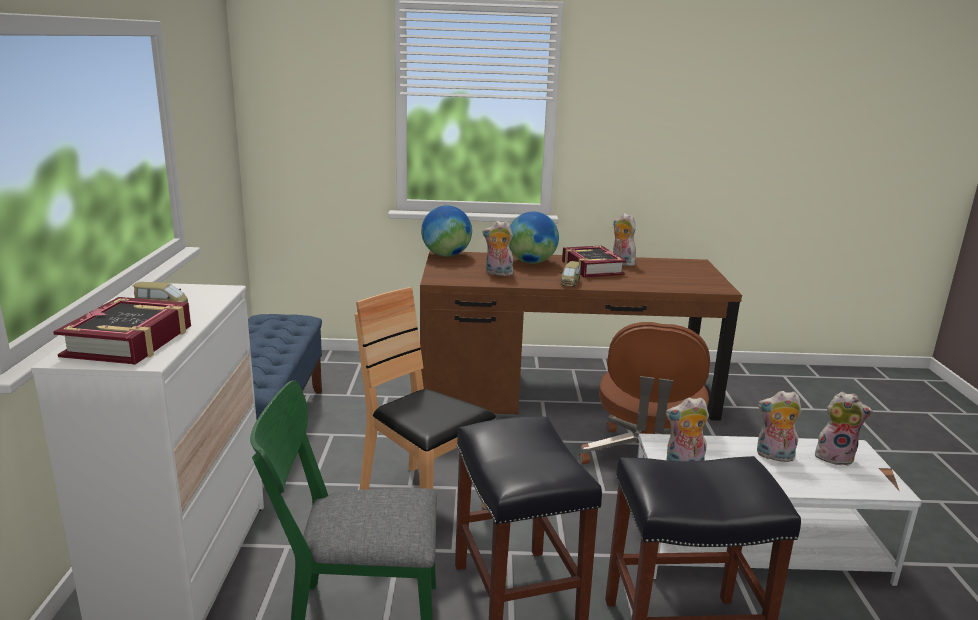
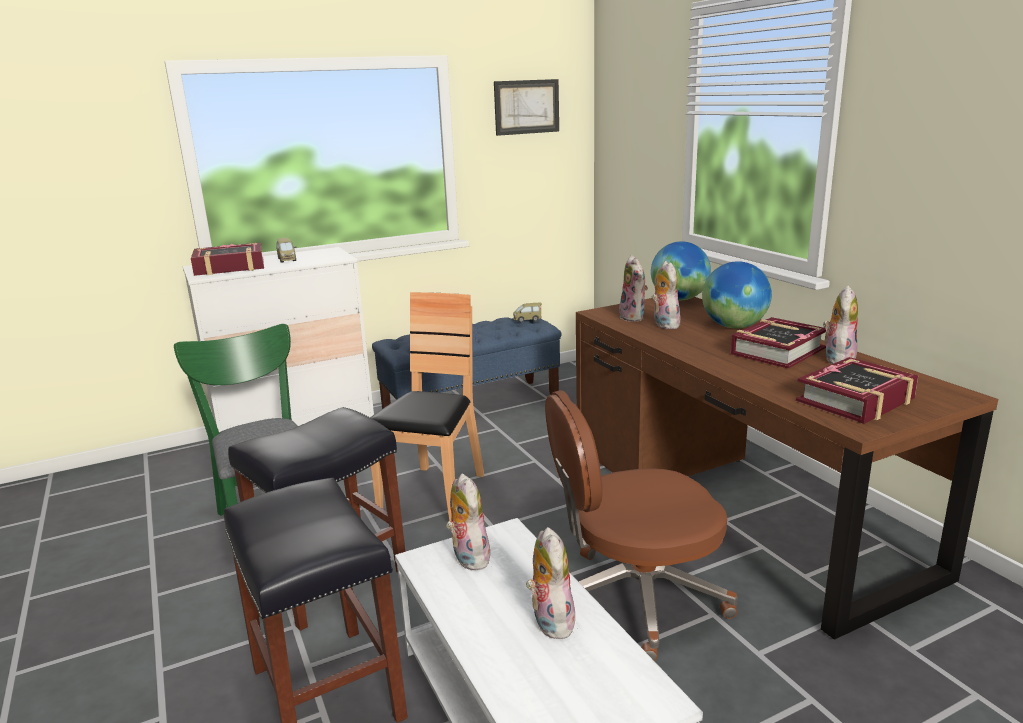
camera: 65 degrees right, 0 degrees up
(205, 84) = (526, 107): none -> picture
(570, 283) = (696, 353): toy car -> toy car (527, 319)
(686, 278) = (856, 400): none -> book
(835, 457) = (603, 679): plush toy -> plush toy (634, 317)

